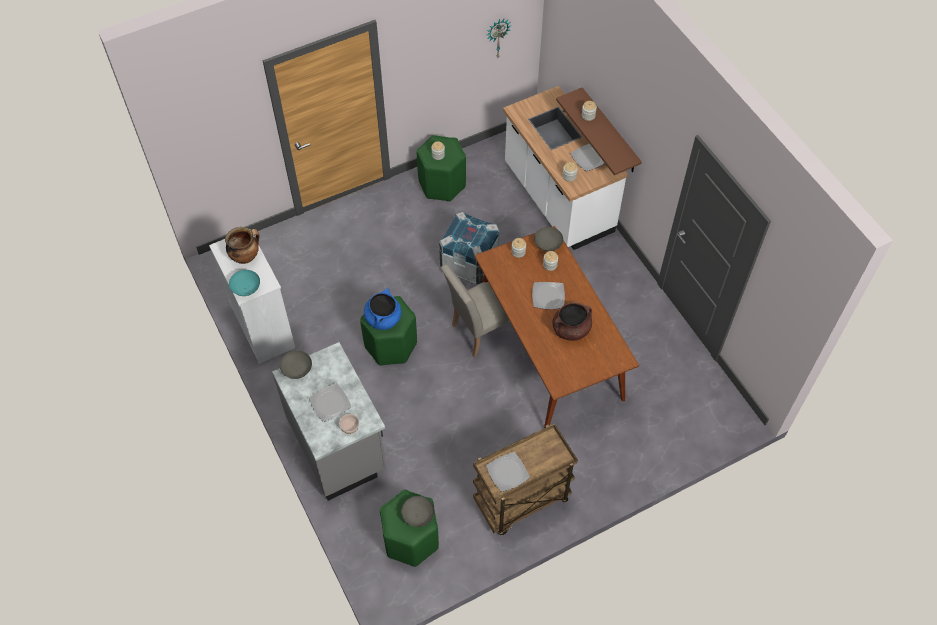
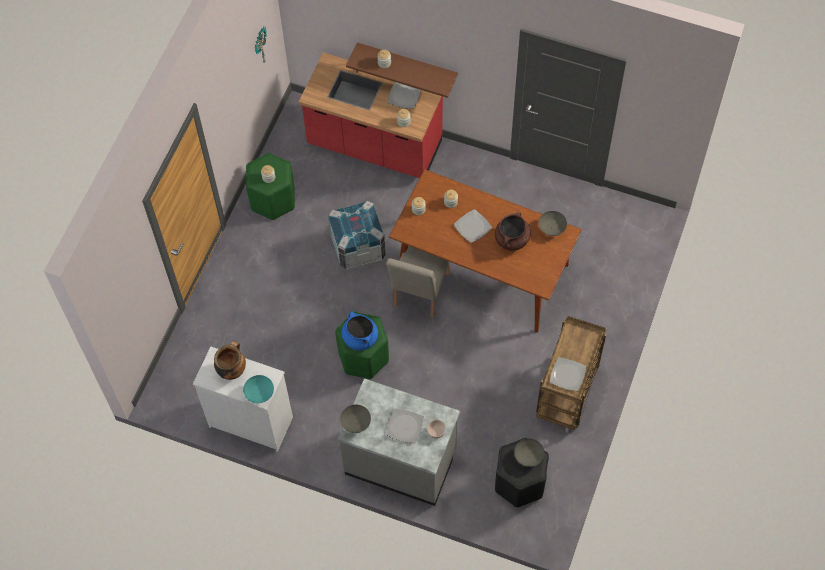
camera: 40 degrees left, 5 degrees up
(410, 539) = (519, 482): green stool -> black stool
(548, 244) = (434, 187): grey bowl -> grey bowl (551, 228)
(557, 199) = (374, 145): white counter -> red counter

